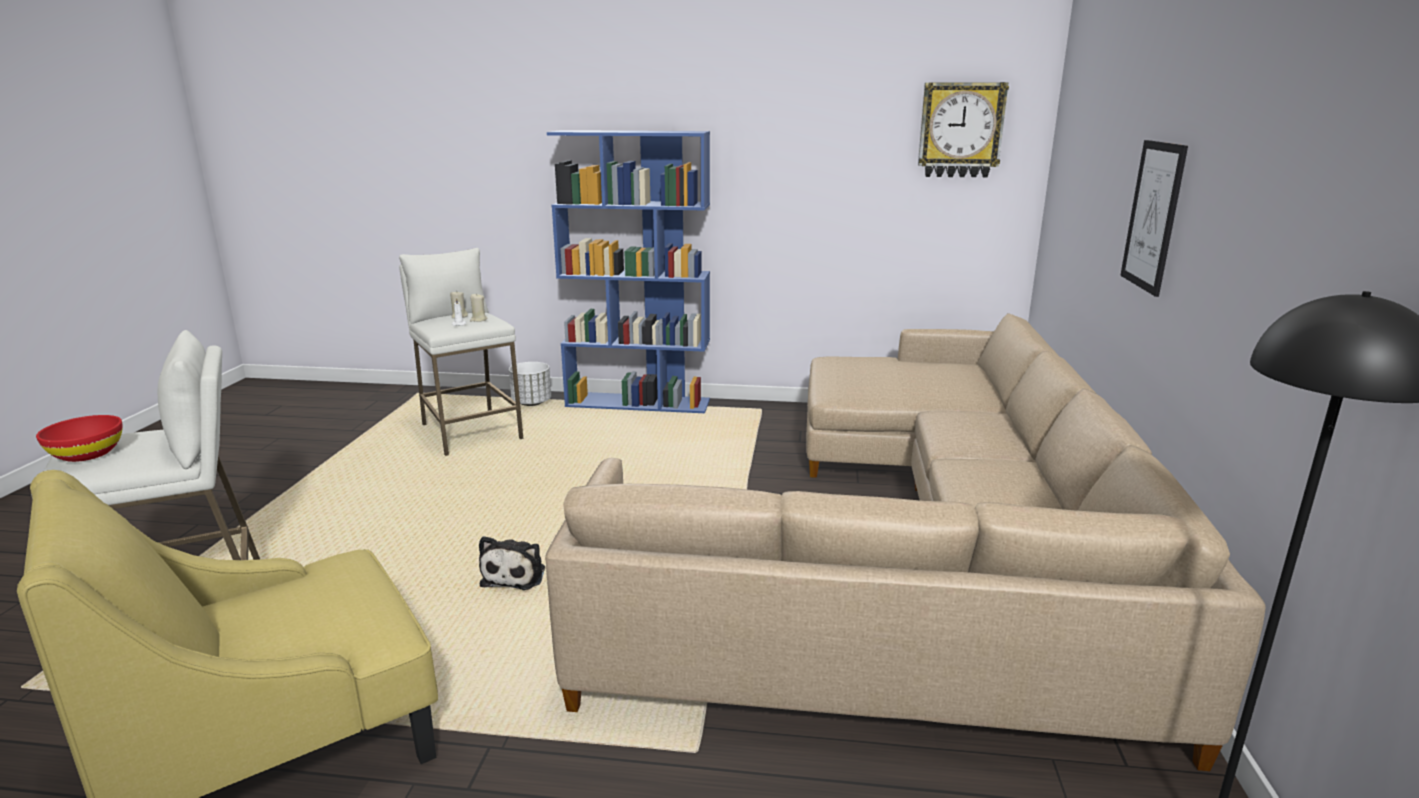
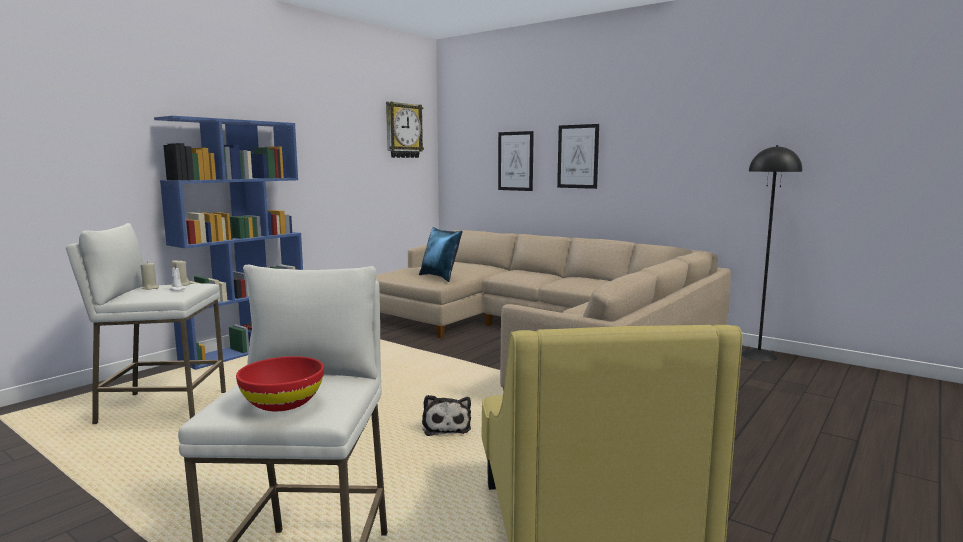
camera: 60 degrees left, 10 degrees down
(515, 575) = (446, 426): plush toy -> plush toy turned 45 degrees clockwise
(532, 403) = (156, 378): white planter -> none
(860, 388) = (441, 277): none -> blue pillow
(1098, 205) = (515, 161): none -> picture

